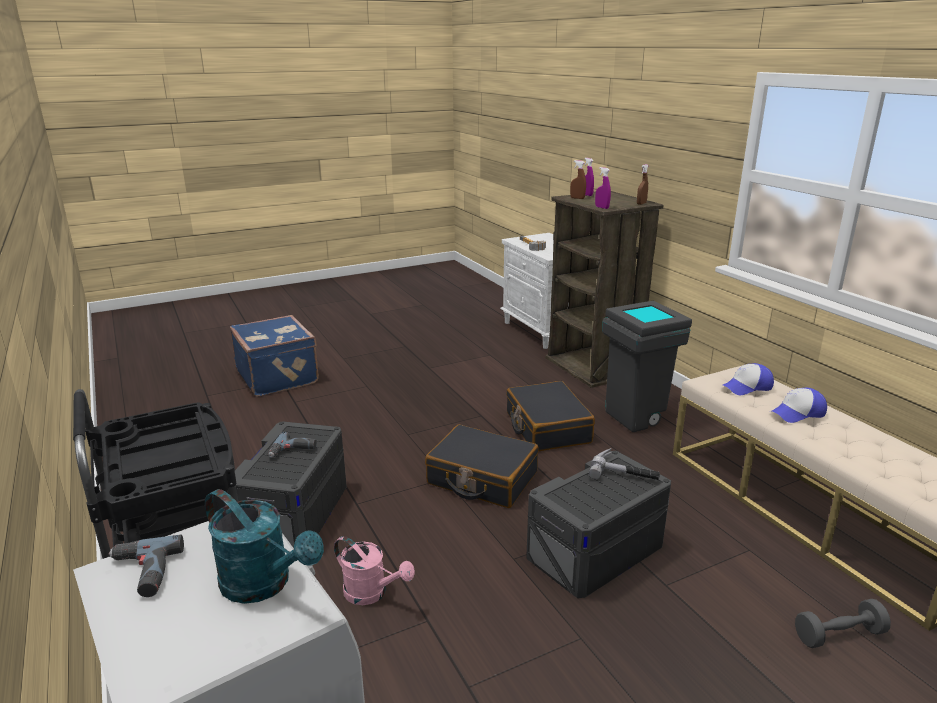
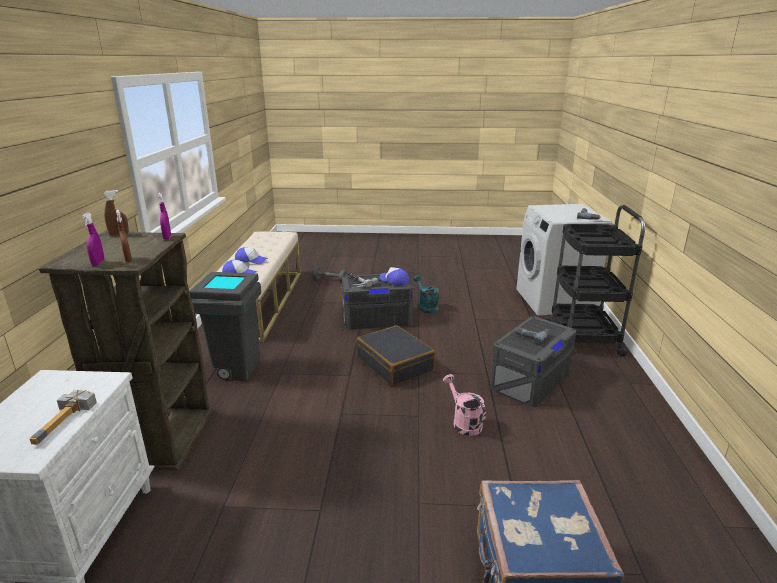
camera: 150 degrees left, 0 degrees up
(264, 584) = (550, 211): turquoise watering can -> turquoise watering can (426, 307)
(372, 593) = (495, 332): pink watering can -> pink watering can (463, 422)
(547, 427) = (307, 384): black suitcase -> none
(575, 496) = (394, 281): none -> cap

